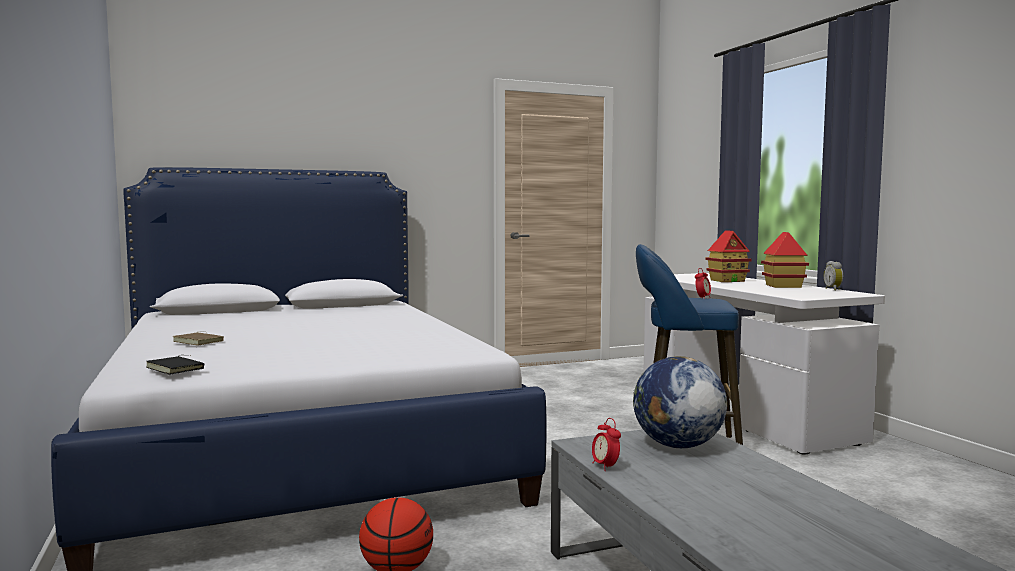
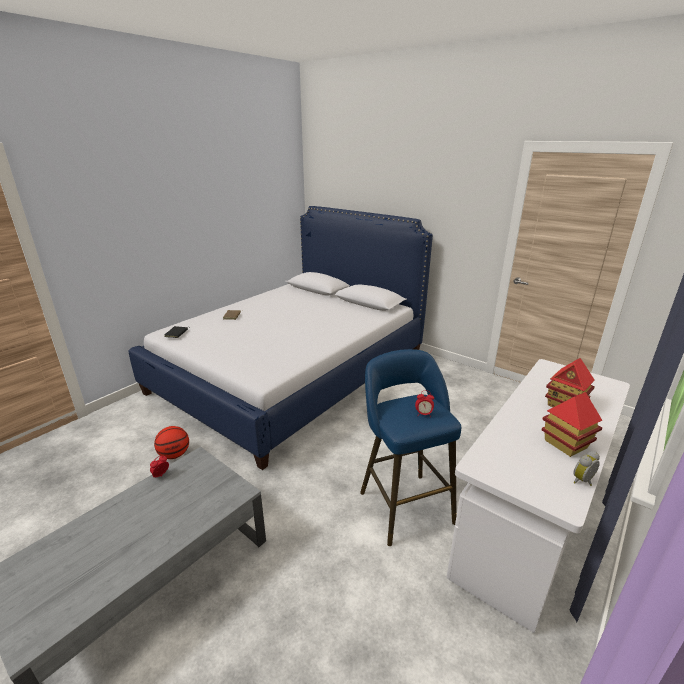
camera: 60 degrees right, 20 degrees up
(677, 446) = (206, 493): globe -> none

